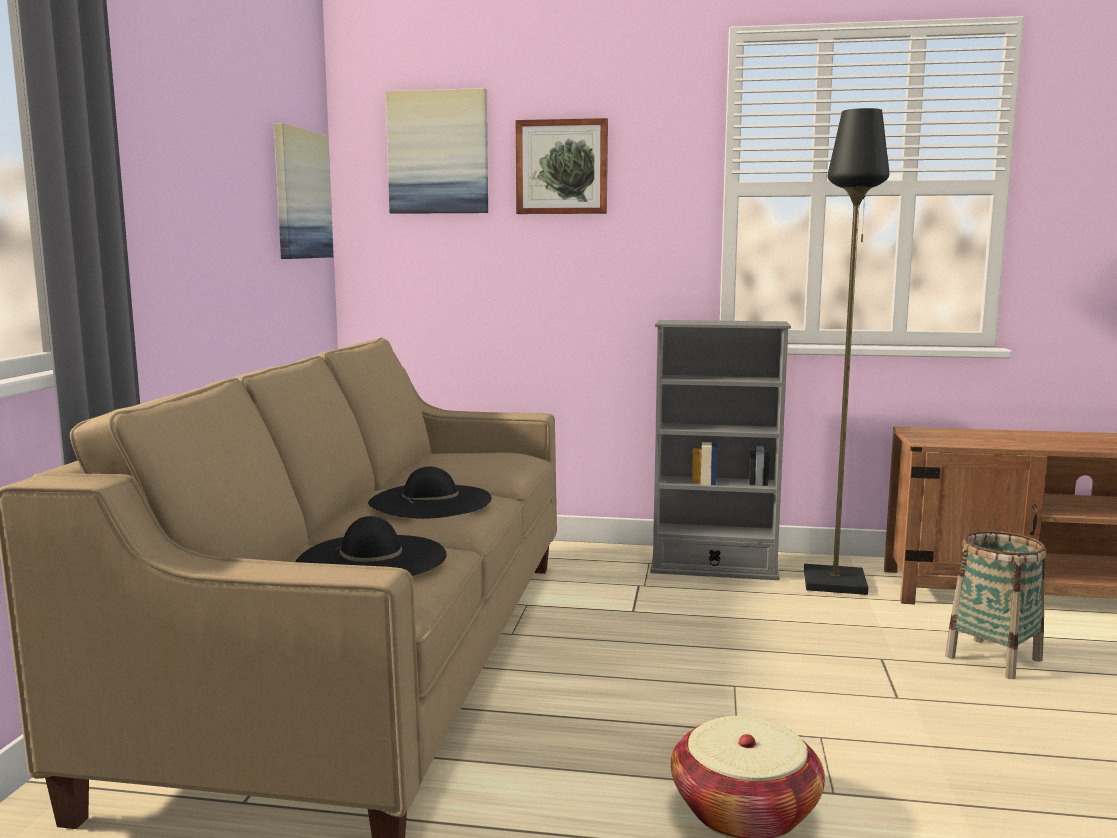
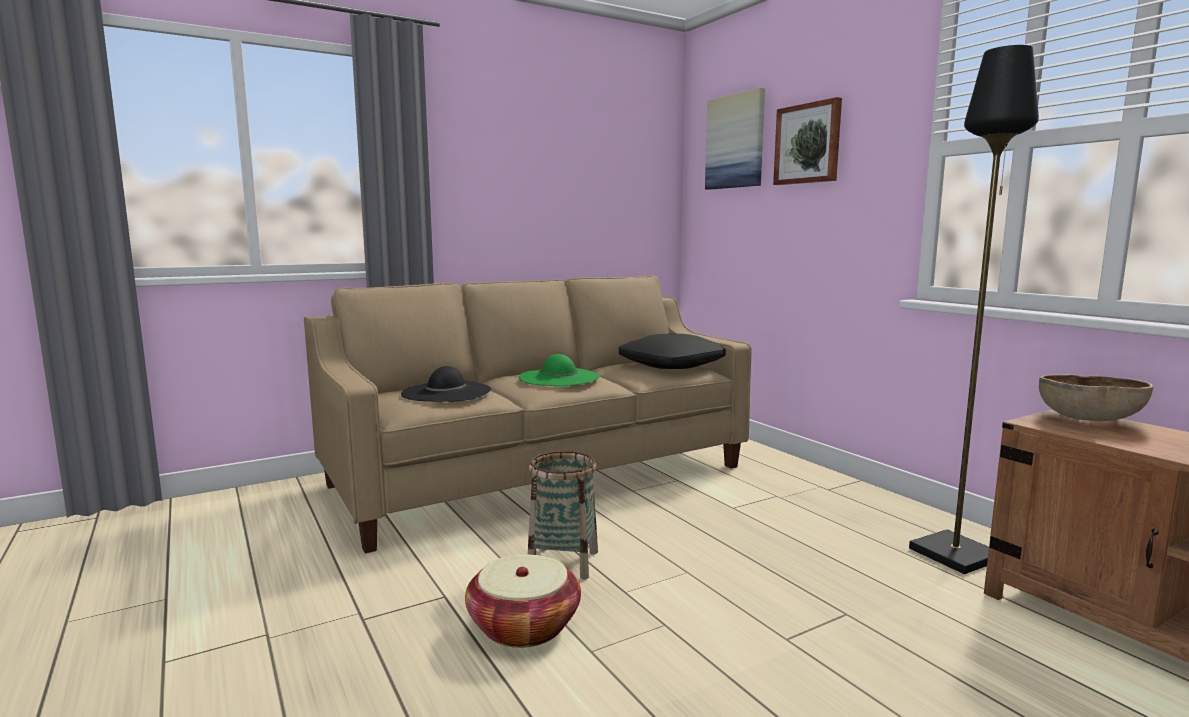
camera: 50 degrees right, 0 degrees up
(301, 194) = (638, 179): picture -> none
(430, 501) = (559, 377): black hat -> green hat
(478, 456) = (671, 364): none -> black pillow
(714, 569) = (863, 507): grey bookcase -> none
(936, 433) = (1089, 420): none -> brown bowl
(993, 658) = (966, 668): basket -> basket (563, 562)

